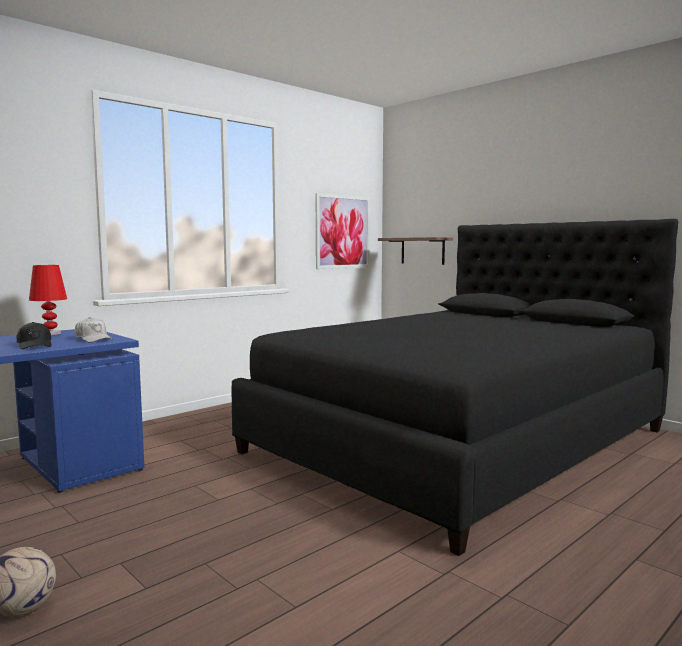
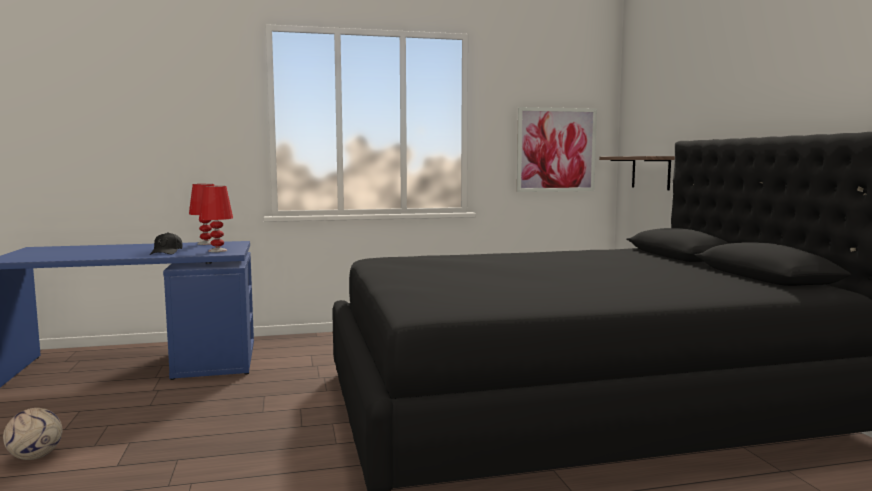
camera: 30 degrees right, 0 degrees up
(93, 339) = (217, 250): white cap -> red table lamp

